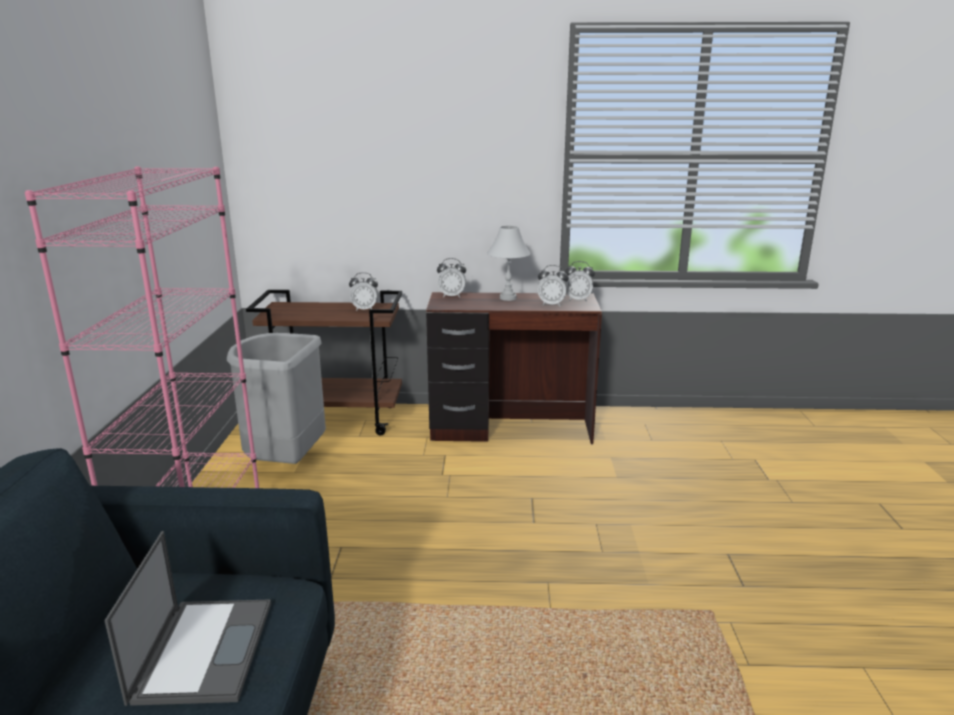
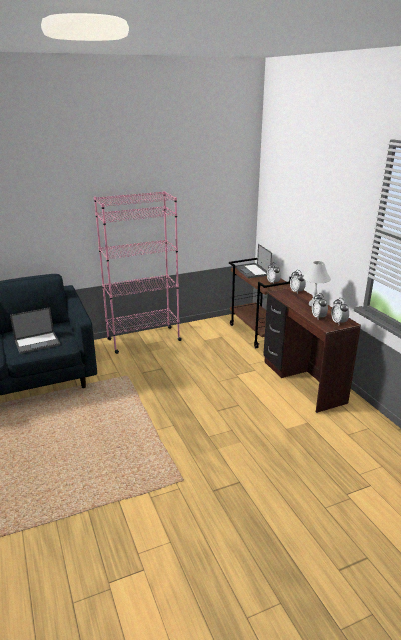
camera: 65 degrees right, 5 degrees up
(285, 463) = (209, 335): grey trash can -> none
(299, 310) = (253, 271): none -> laptop

